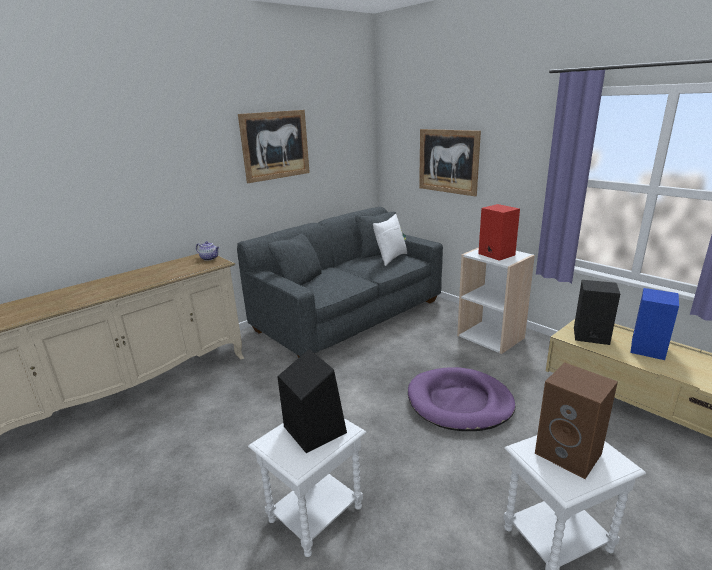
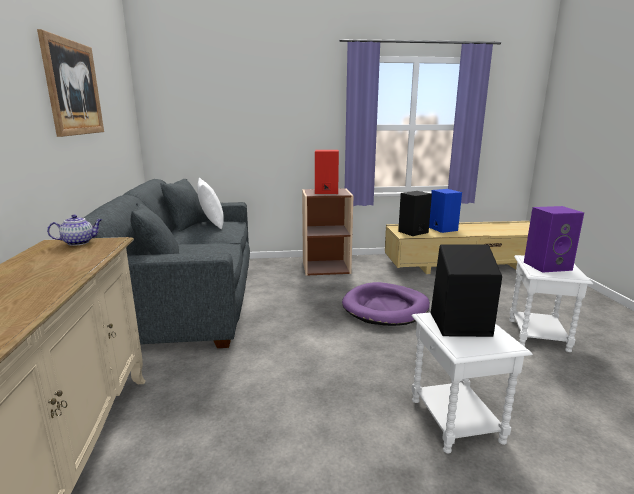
camera: 55 degrees left, 5 degrees down
(448, 161) = (239, 121): picture -> none
(491, 336) = (326, 267): white bookcase -> brown bookcase
(570, 454) = (547, 266): brown speaker -> purple speaker

